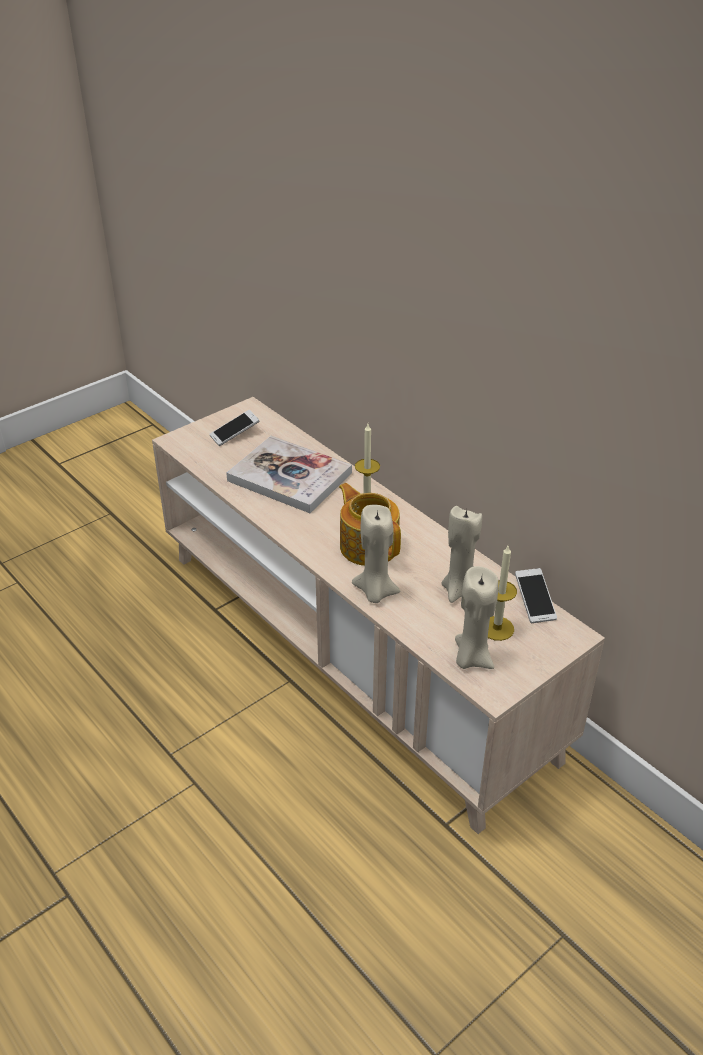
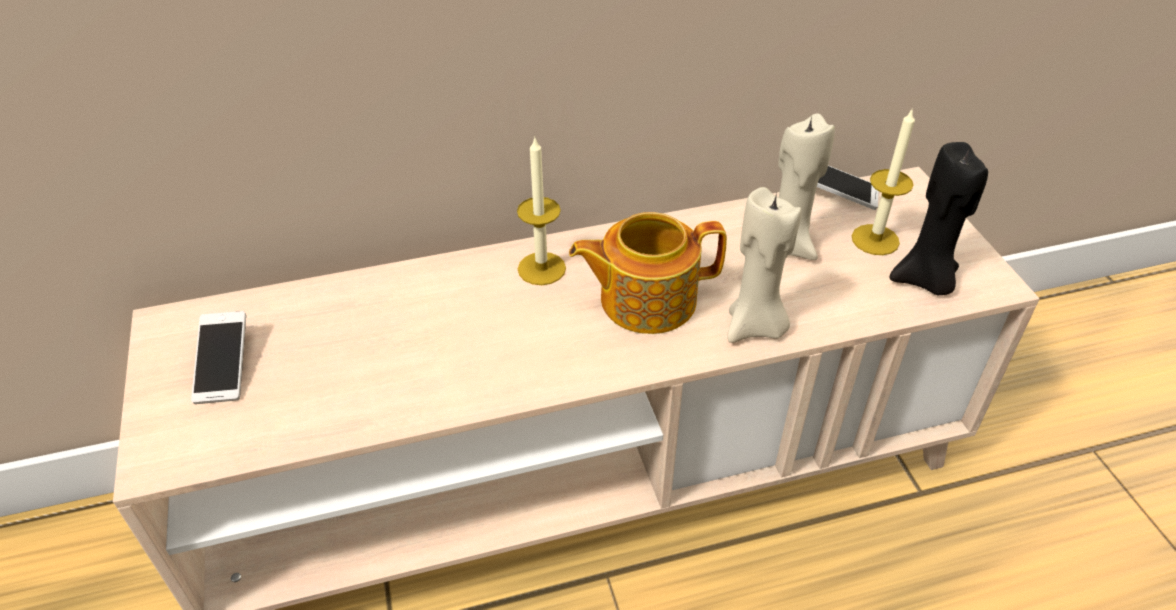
camera: 65 degrees left, 5 degrees up
(289, 477) = (410, 333): book -> none
(471, 658) = (925, 280): beige candle -> black candle

